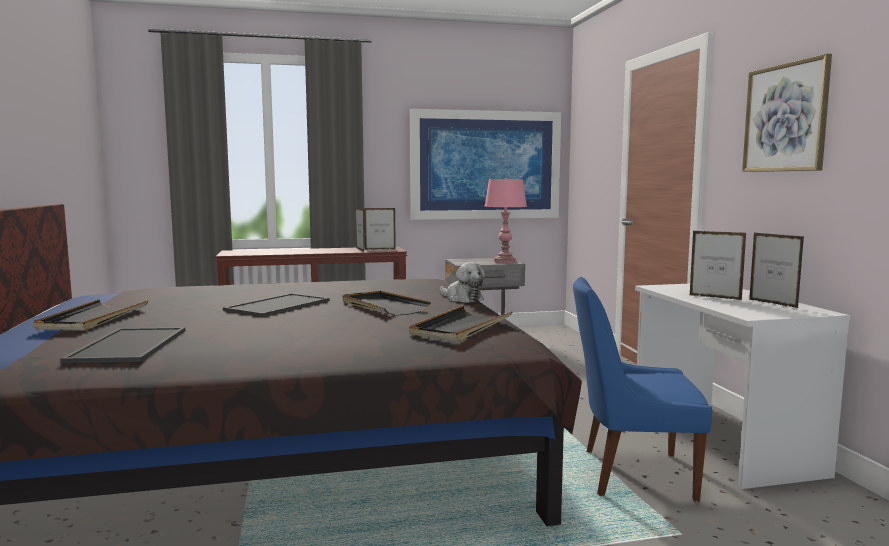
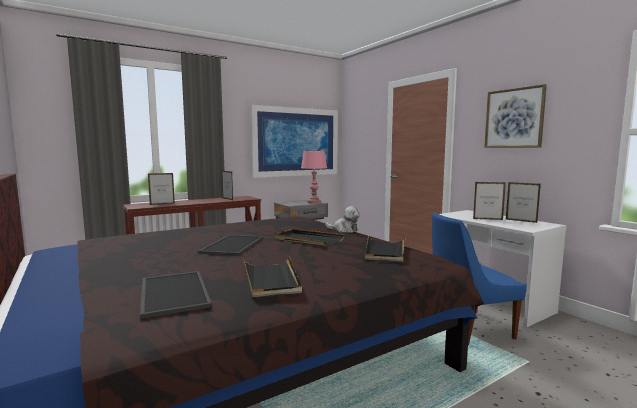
camera: 20 degrees left, 0 degrees up
(93, 319) = (98, 271): black tray -> black tray (271, 279)
(380, 249) = (241, 198): picture frame -> picture frame (162, 204)

